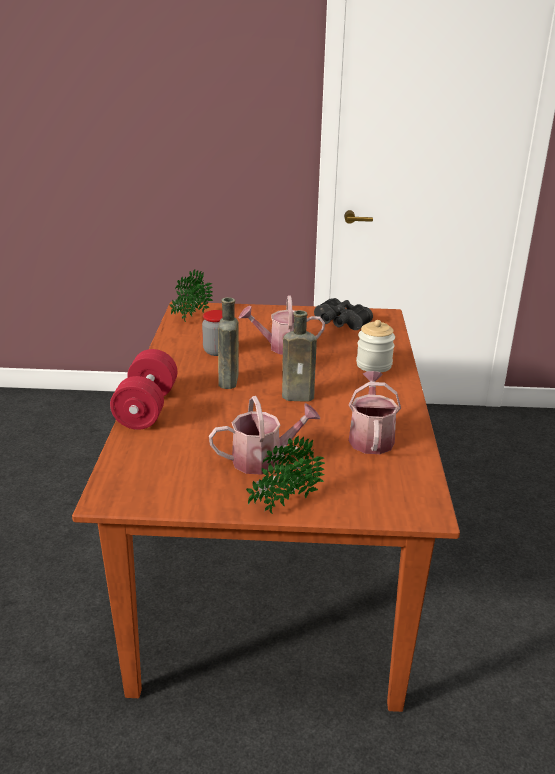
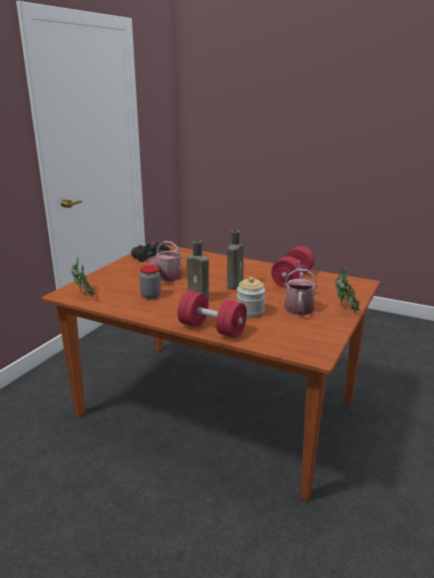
camera: 65 degrees left, 5 degrees down
(371, 437) = (292, 279): watering can -> red dumbbell
(374, 365) = (215, 262): jar -> jar (250, 312)

